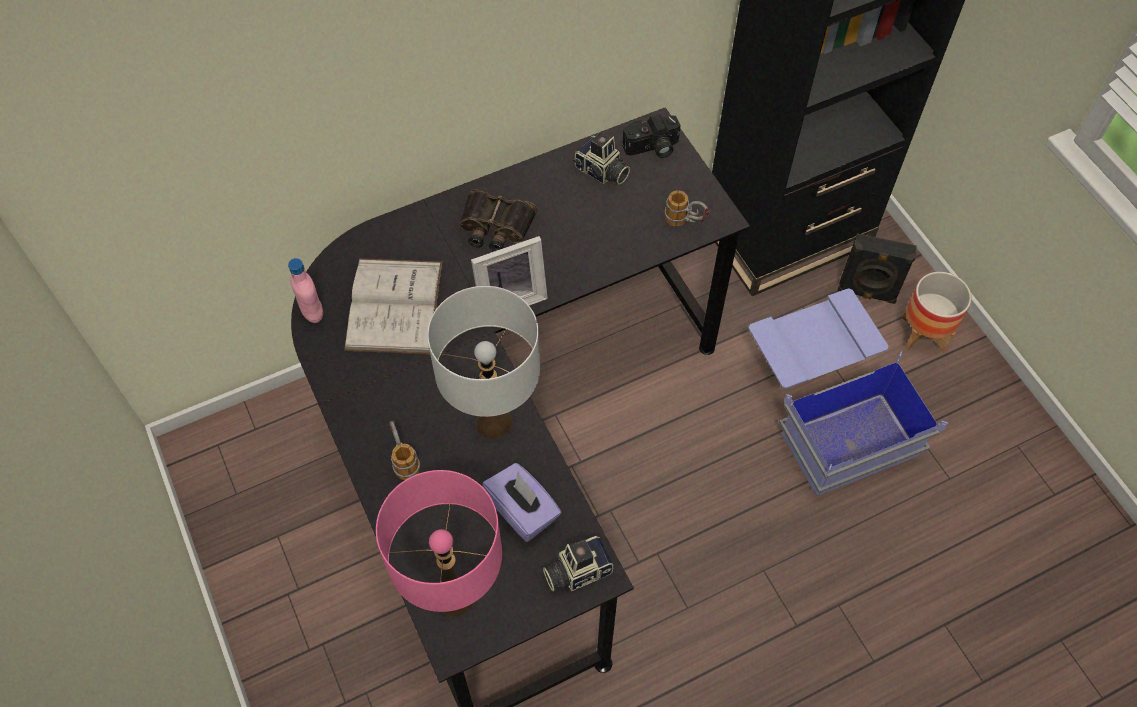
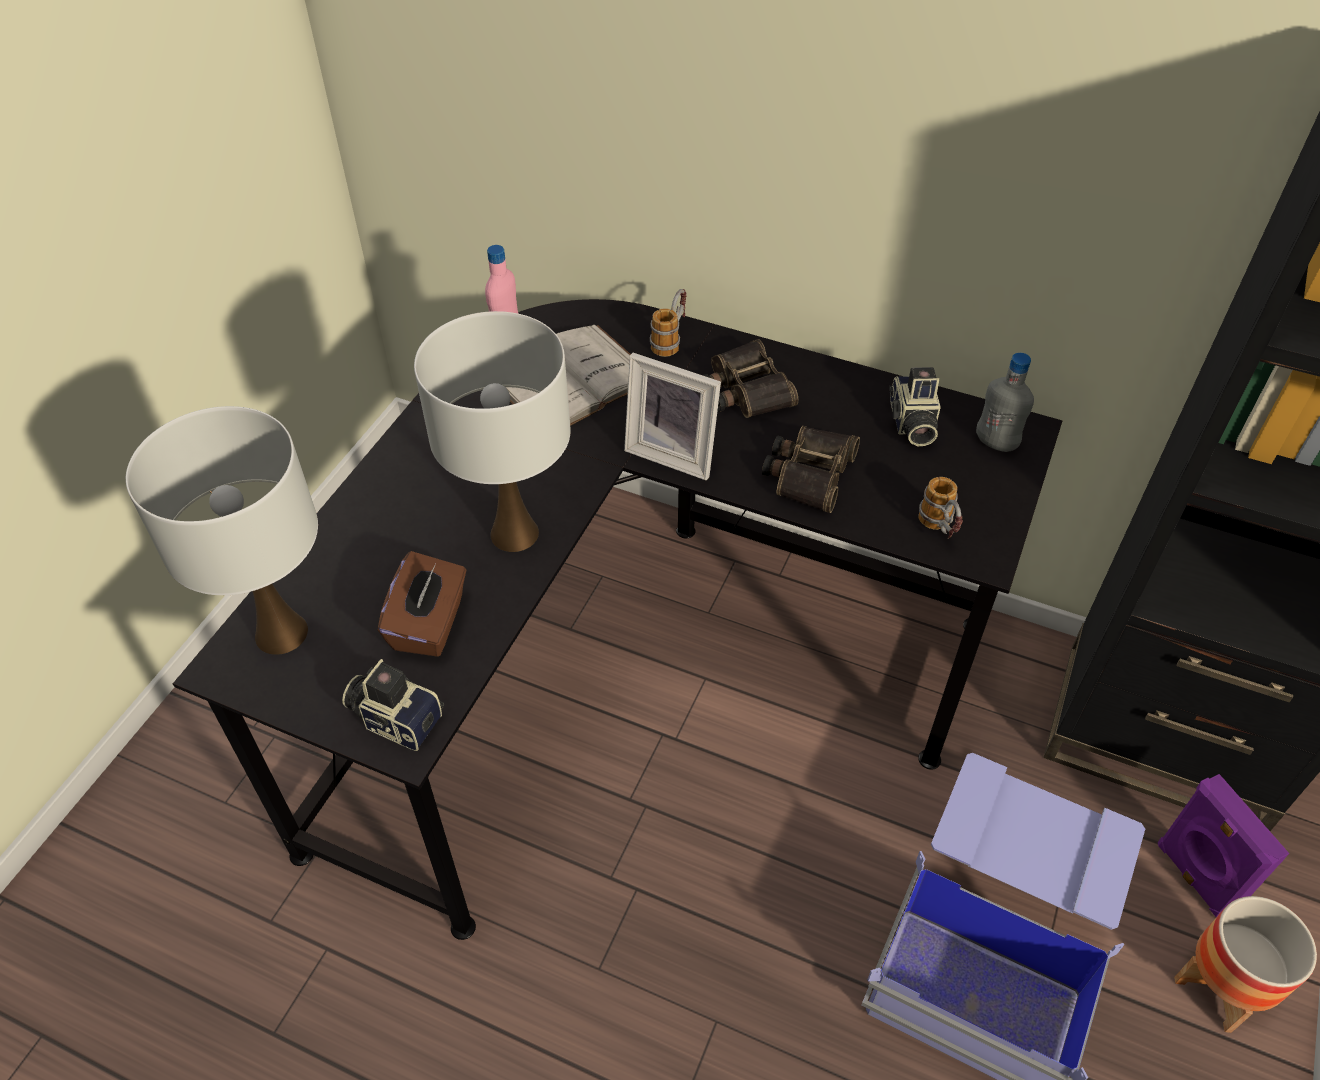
camera: 50 degrees right, 10 degrees down
(403, 458) = (407, 493): mug -> mug (671, 340)
(455, 597) = (281, 634): pink table lamp -> white table lamp
(523, 511) = (430, 624): purple tissue box -> brown tissue box
(589, 247) = (808, 473): none -> binoculars
(652, 148) = (995, 443): camera -> grey bottle
(866, 293) = (1193, 878): black speaker -> purple speaker

